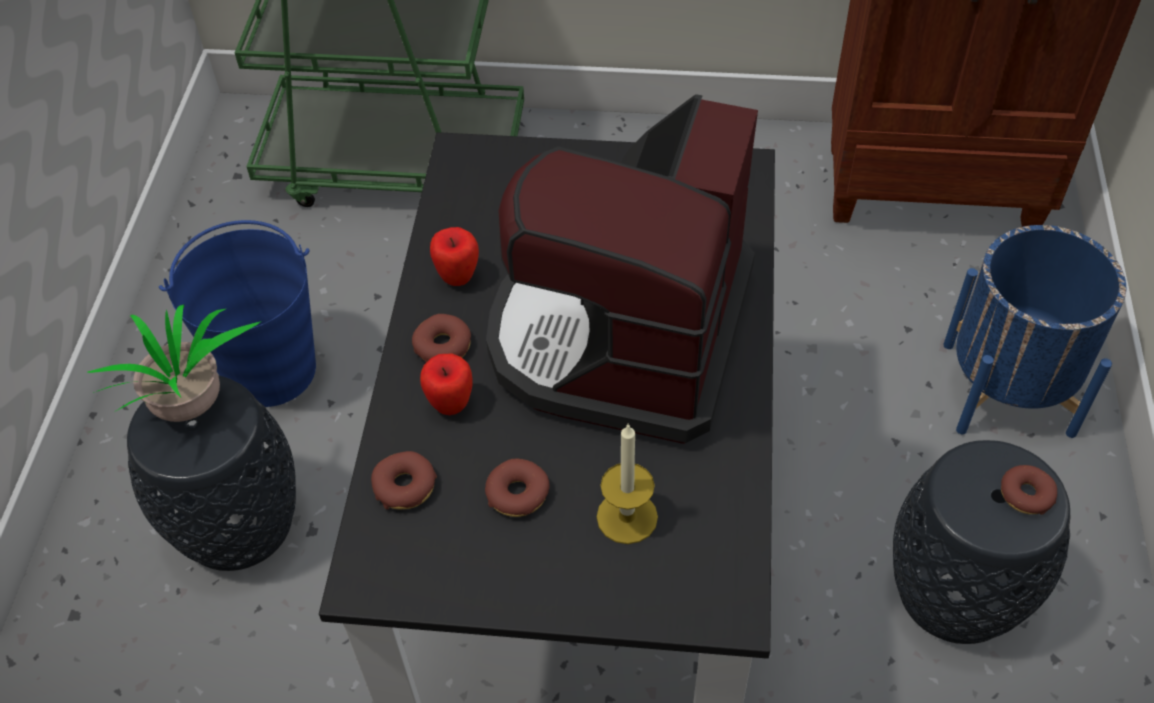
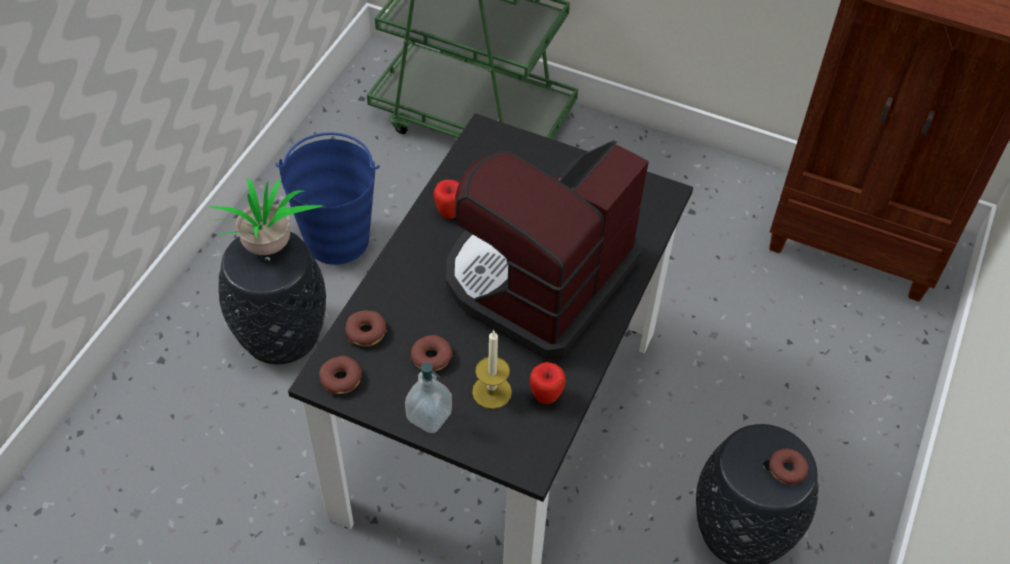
camera: 15 degrees right, 0 degrees up
(443, 346) = (423, 254): donut -> donut (341, 379)
(451, 404) = (413, 291): apple -> apple (546, 396)
(550, 583) = (429, 416): none -> soap dispenser
(1008, 388) = (843, 405): blue planter -> none

